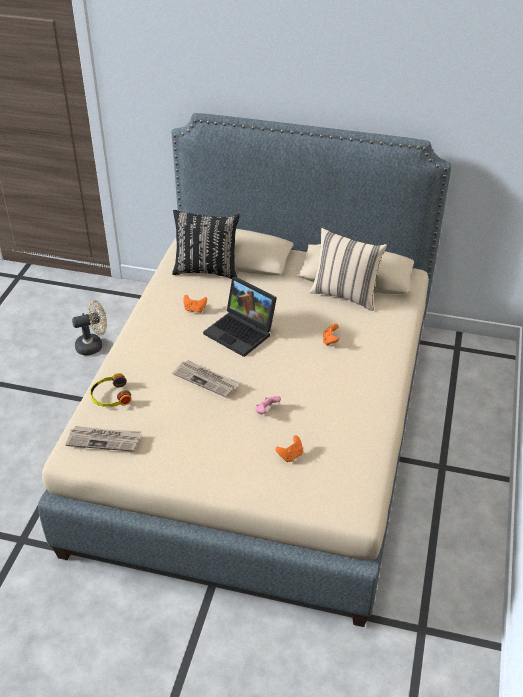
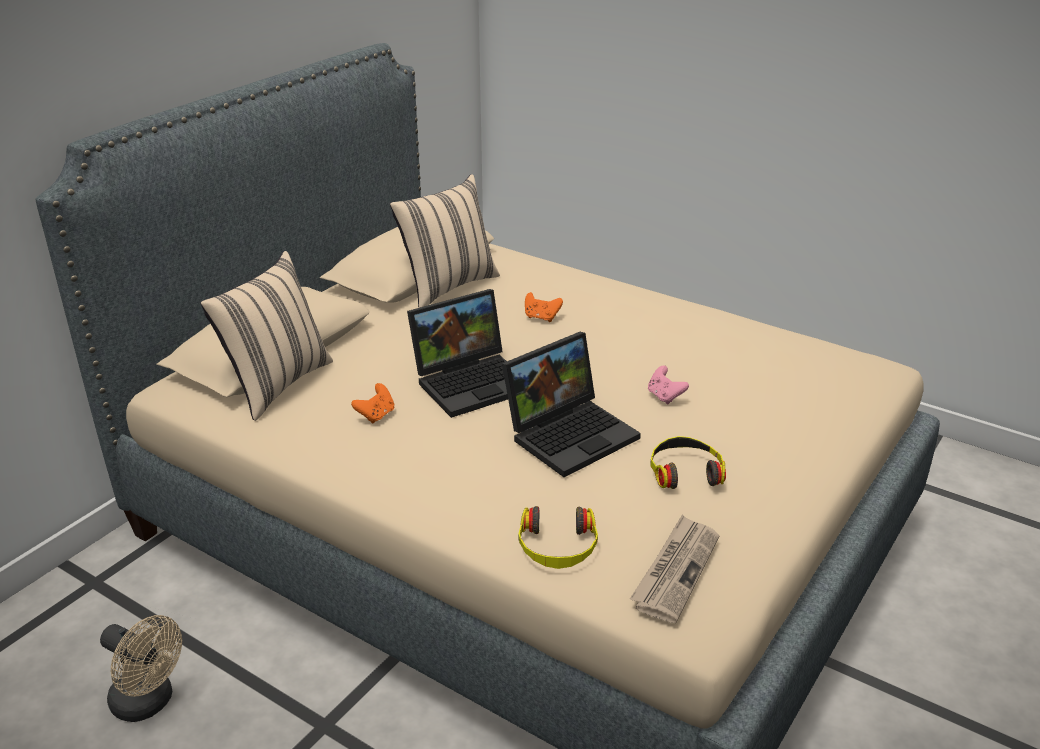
camera: 70 degrees left, 10 degrees down
(93, 345) = (149, 703): beige fan -> beige fan turned 120 degrees clockwise
(188, 429) = (685, 471): none -> headphones
(206, 379) = (571, 433): newspaper -> laptop
(207, 270) = (276, 384): black pillow -> beige pillow
(290, 455) = (766, 395): orange game controller -> none

